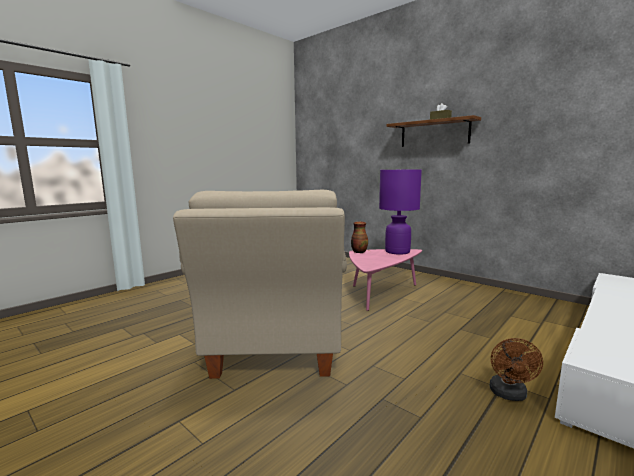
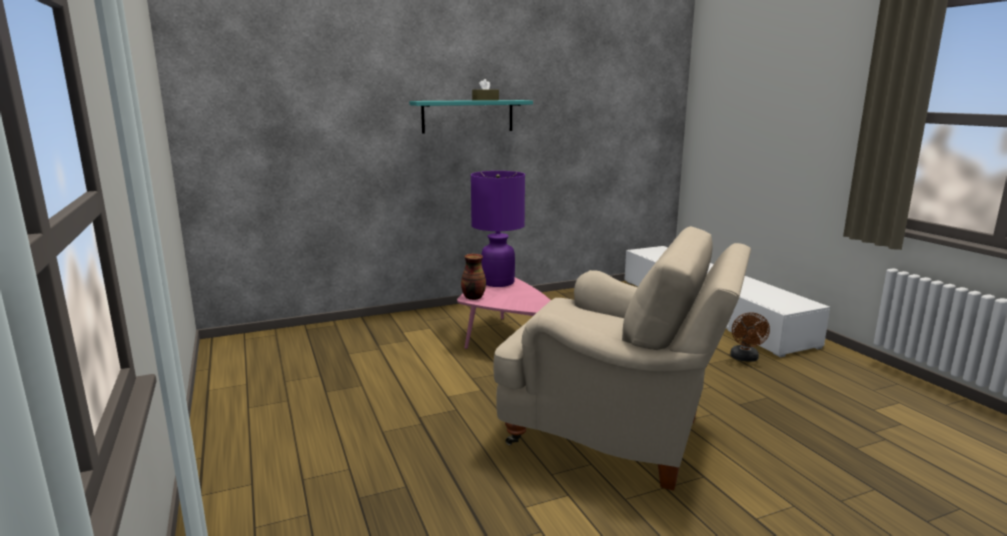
camera: 65 degrees left, 5 degrees up
(434, 133) = (468, 116): brown shelf -> turquoise shelf
(509, 395) = (745, 358): brown fan -> brown fan turned 60 degrees clockwise

